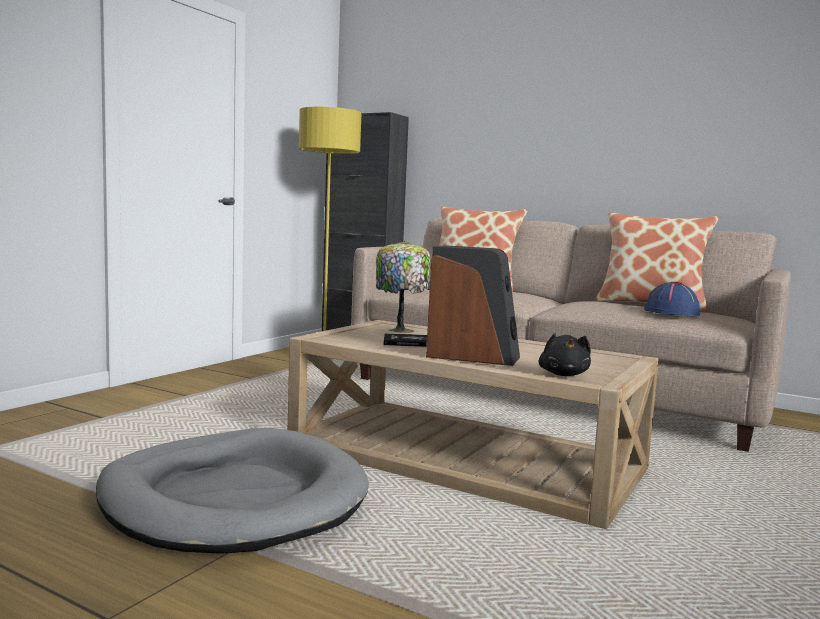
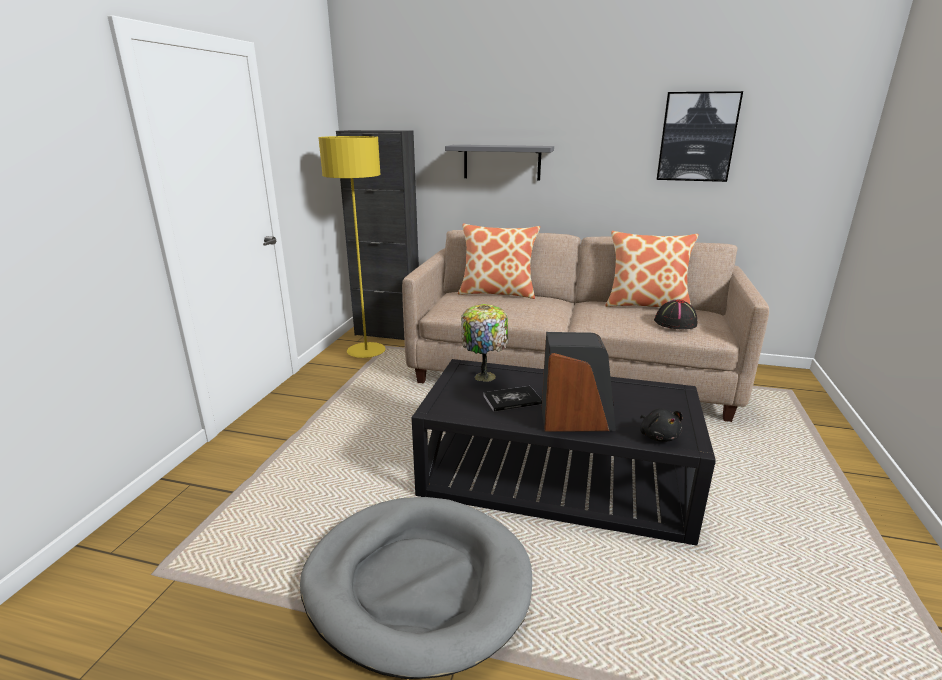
camera: 15 degrees left, 15 degrees up
(466, 457) = (555, 476): beige coffee table -> black coffee table
(499, 148) = (502, 162): none -> grey shelf
(671, 312) = (675, 323): blue hat -> black hat
(726, 112) = (697, 137): none -> picture

